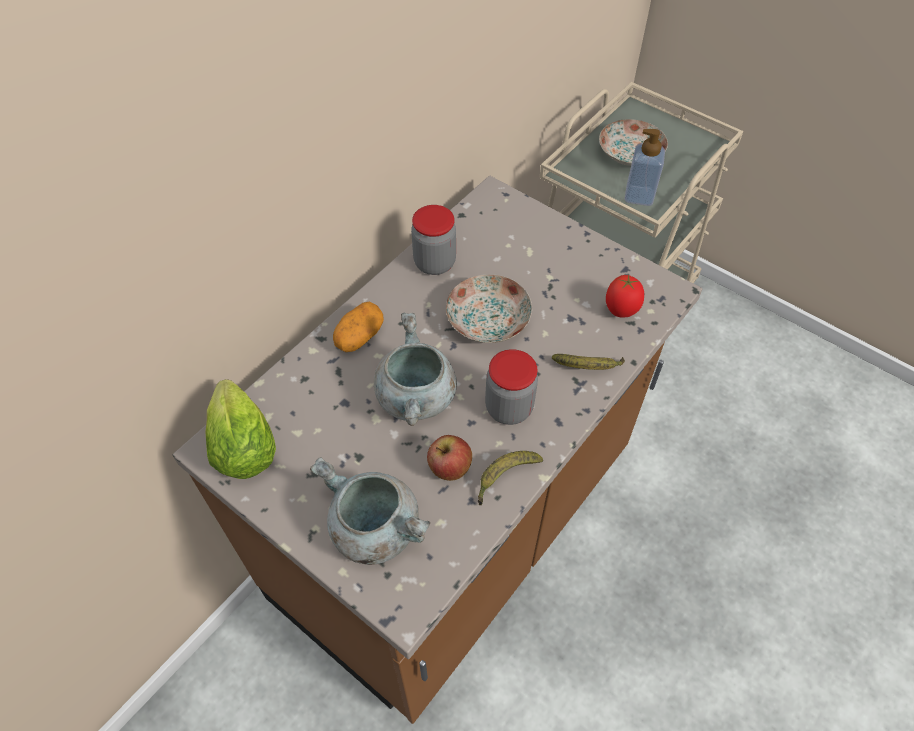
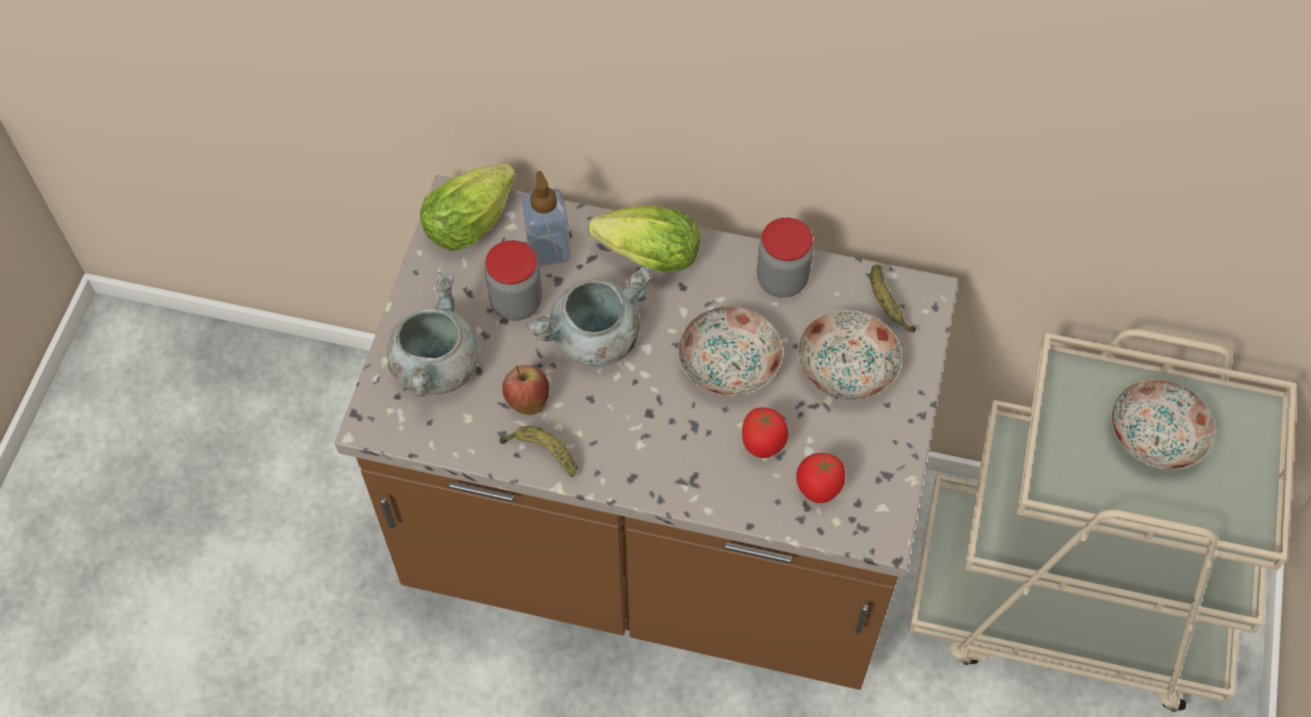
camera: 65 degrees right, 5 degrees up
(359, 336) = (643, 256): potato -> lettuce
(509, 408) = (625, 426): jar -> jar (516, 302)
(528, 257) = (845, 367): none -> plate
(569, 327) = (763, 445): none -> tomato
(588, 368) = (717, 483): banana -> banana (886, 304)
(639, 196) = (1079, 471): soap dispenser -> soap dispenser (548, 250)

